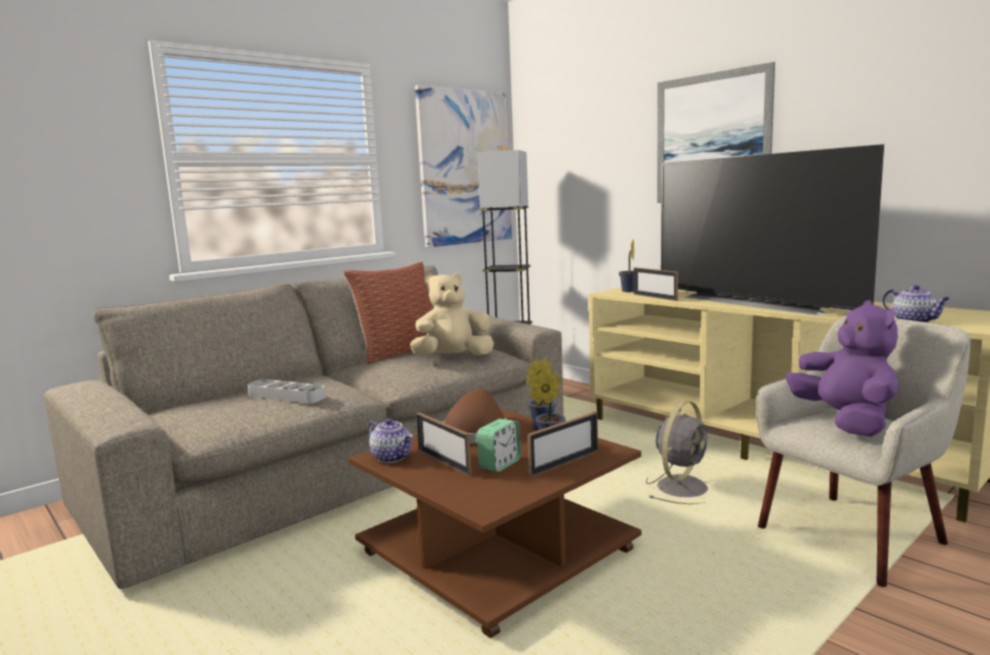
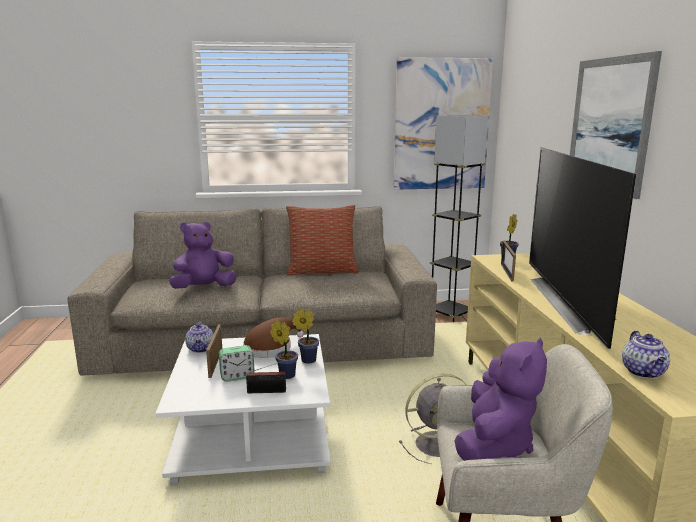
camera: 35 degrees right, 5 degrees up
(286, 396) = (204, 288): grey tray -> purple plush toy
(452, 358) = (338, 285): beige plush toy -> none
(497, 551) = (254, 434): brown coffee table -> white coffee table
(564, 463) = (269, 391): picture frame -> radio

